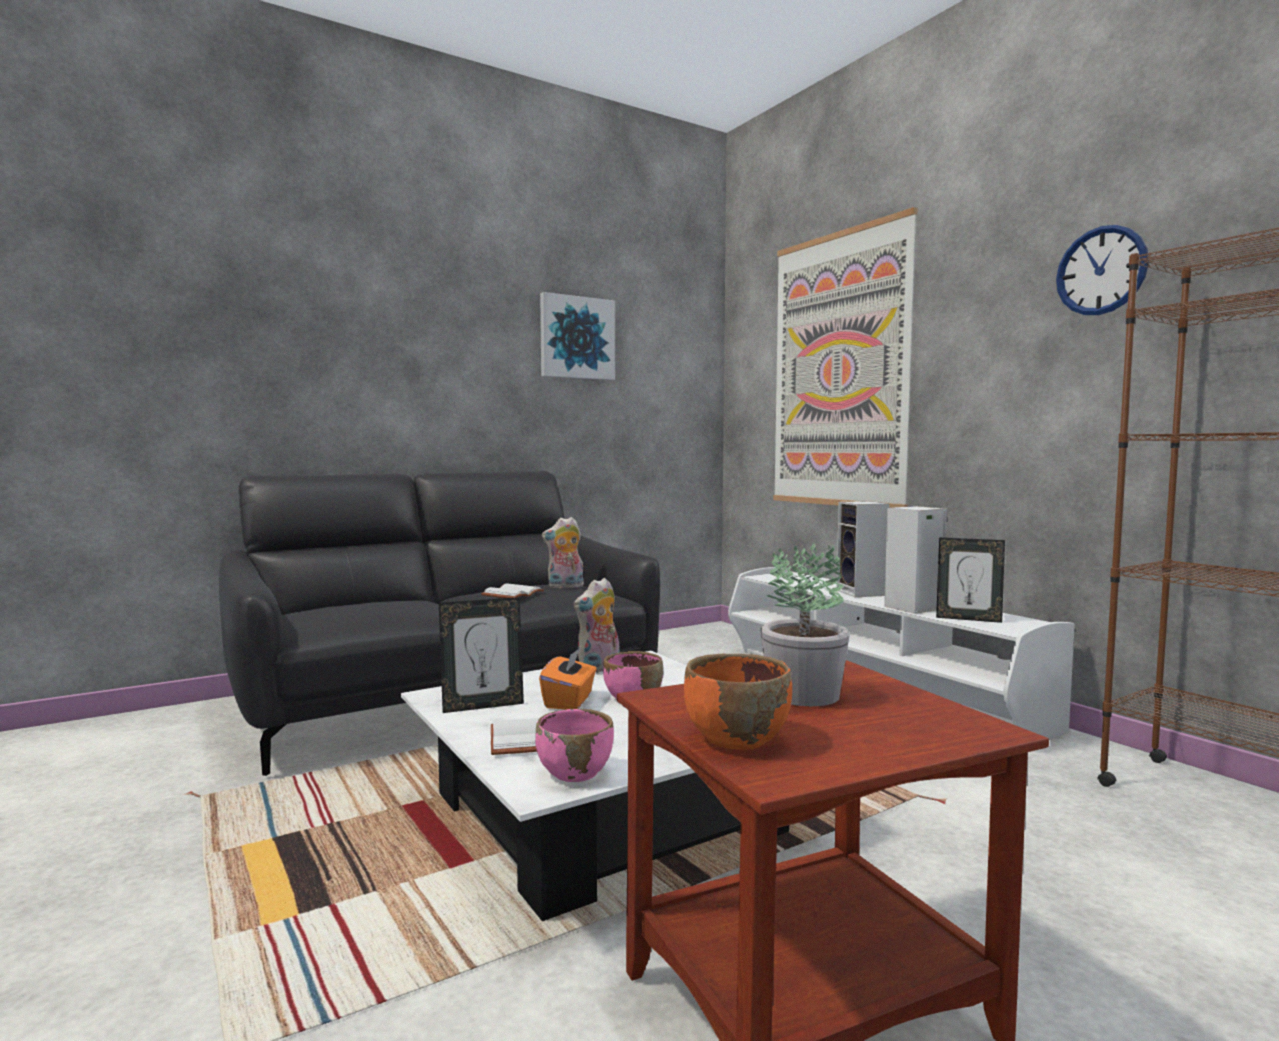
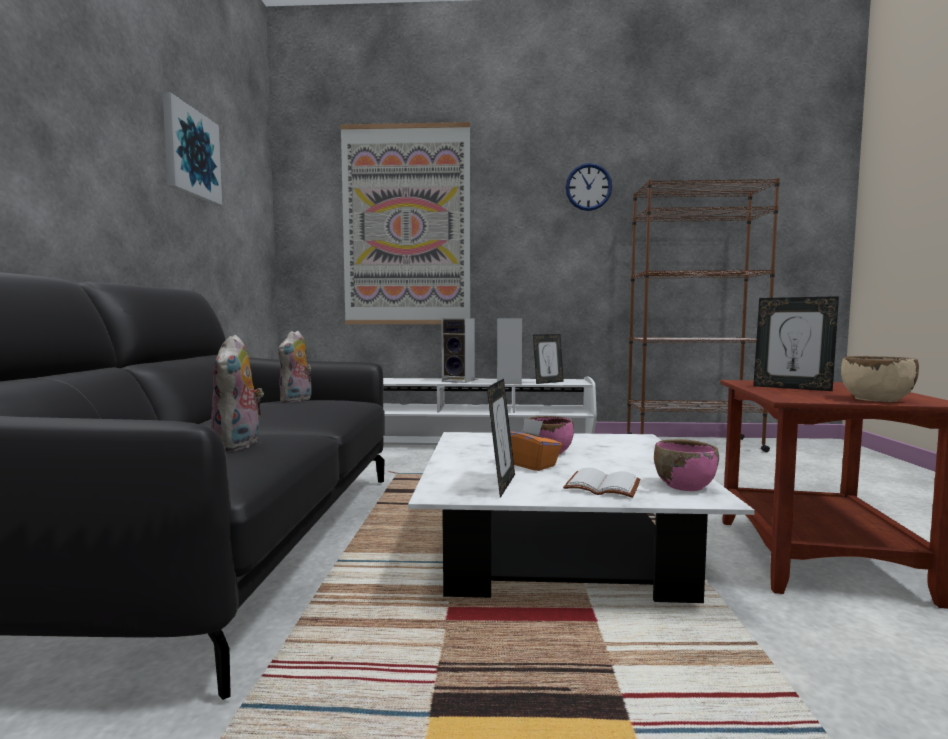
camera: 55 degrees left, 0 degrees up
(513, 594) = (290, 409): white book -> none
(599, 669) = (464, 447): plush toy -> plush toy (239, 445)
(736, 738) = (876, 399): orange bowl -> beige bowl
(805, 694) = (792, 388): potted plant -> picture frame

